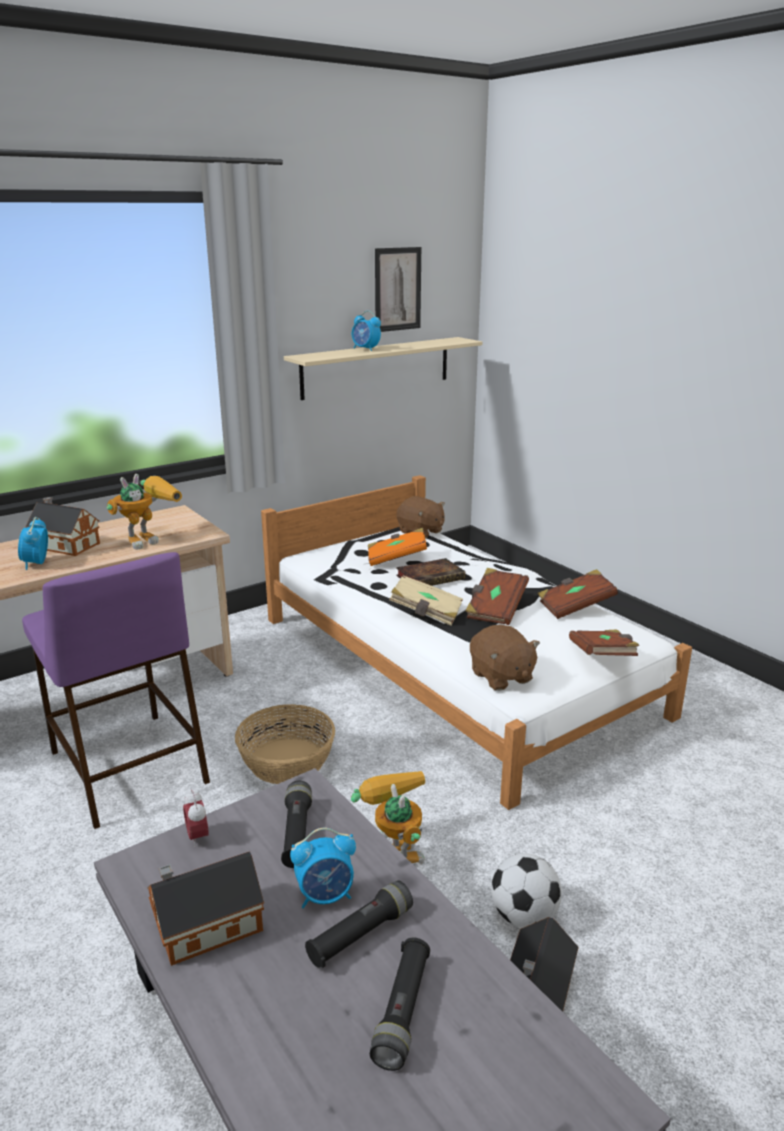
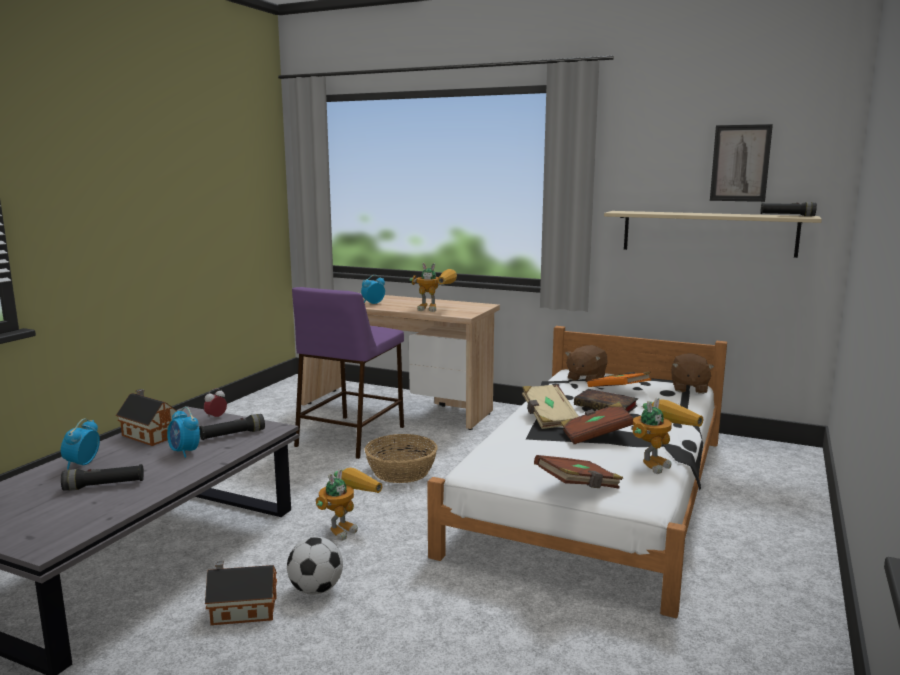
camera: 60 degrees right, 10 degrees down
(65, 545) = (402, 302): toy house -> none
(360, 935) = (157, 465): black flashlight -> black flashlight (787, 215)
(366, 349) = (686, 213): alarm clock -> alarm clock (82, 464)
(501, 677) = (488, 458): brown plush toy -> brown plush toy (585, 378)
(575, 607) = (657, 463): brown book -> toy robot

